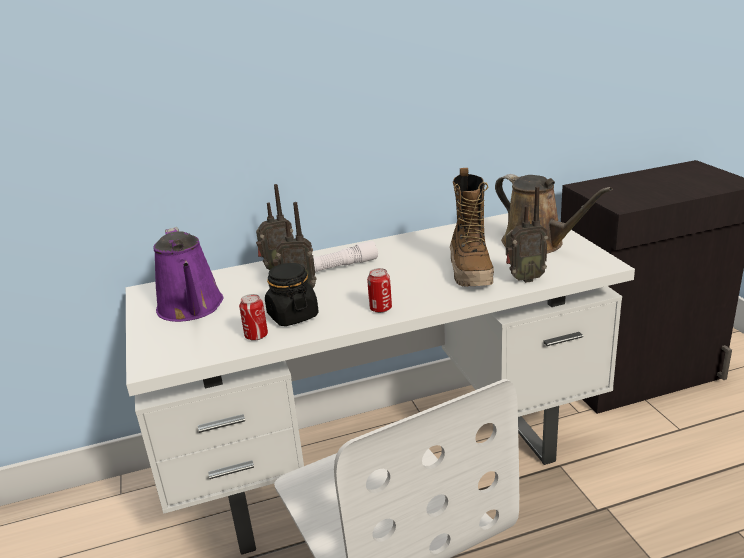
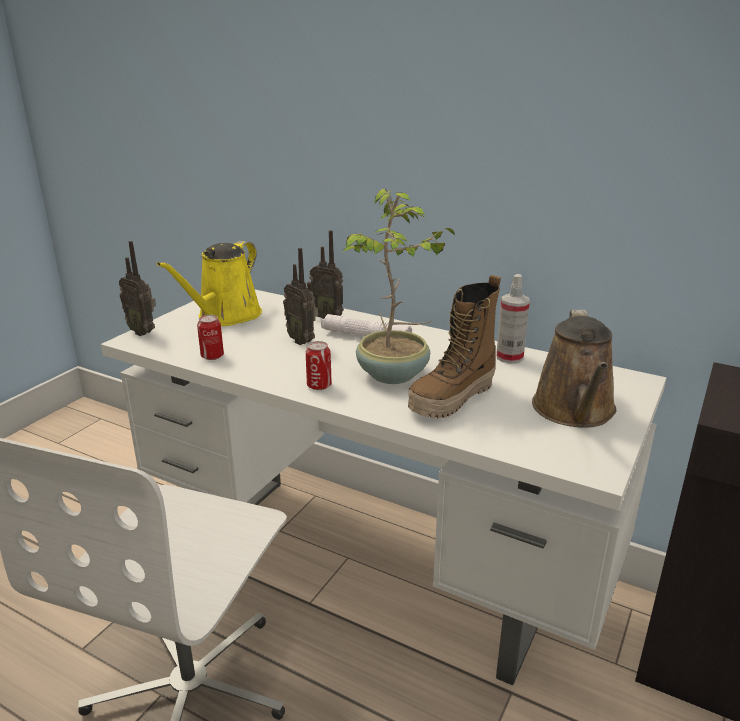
camera: 45 degrees right, 0 degrees up
(191, 308) = (225, 316): purple watering can -> yellow watering can
(292, 316) = (260, 356): black jar -> none
(409, 278) = (394, 375): none -> potted plant
(446, 235) = (509, 357): none -> spray bottle
(523, 279) = (481, 433): radio -> radio (143, 332)

